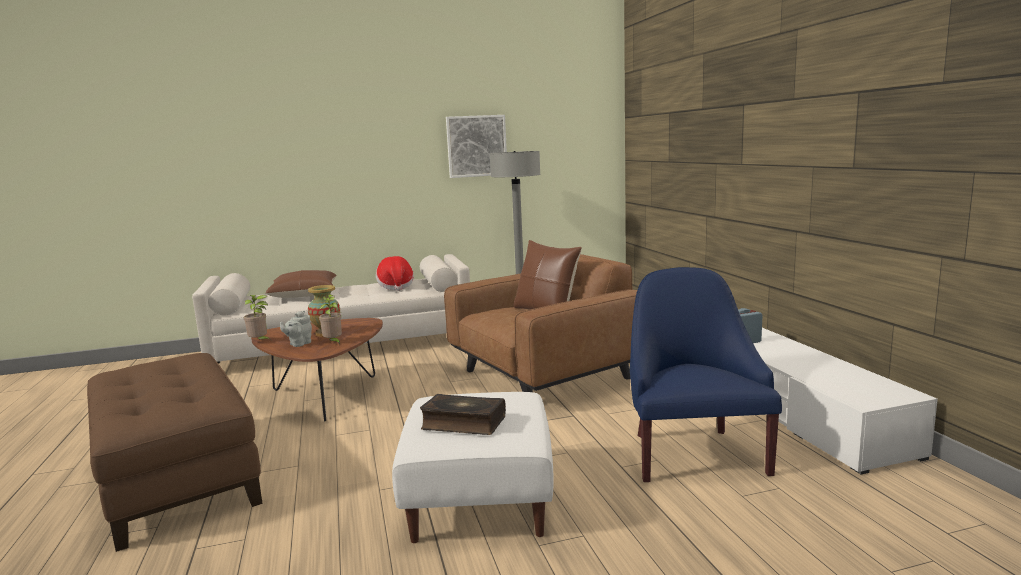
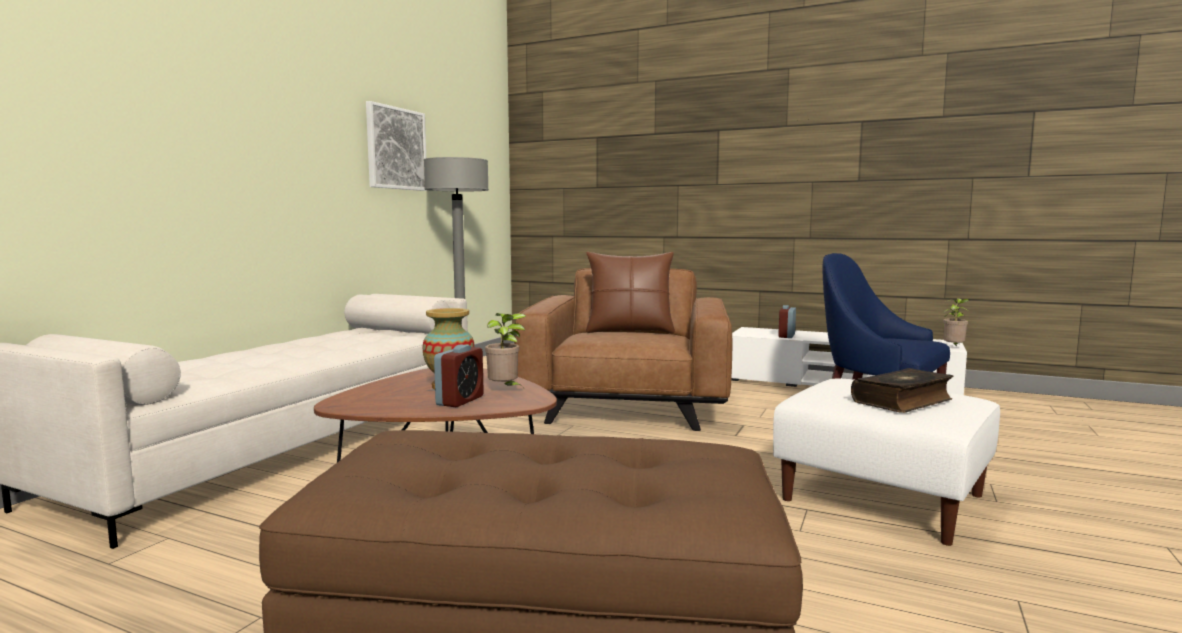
camera: 50 degrees left, 5 degrees down
(259, 342) = (381, 413): potted plant -> potted plant (954, 348)
(299, 344) = (460, 401): grey teapot -> alarm clock
(304, 294) = (220, 361): brown pillow -> none
(395, 286) = (354, 337): hat -> none

